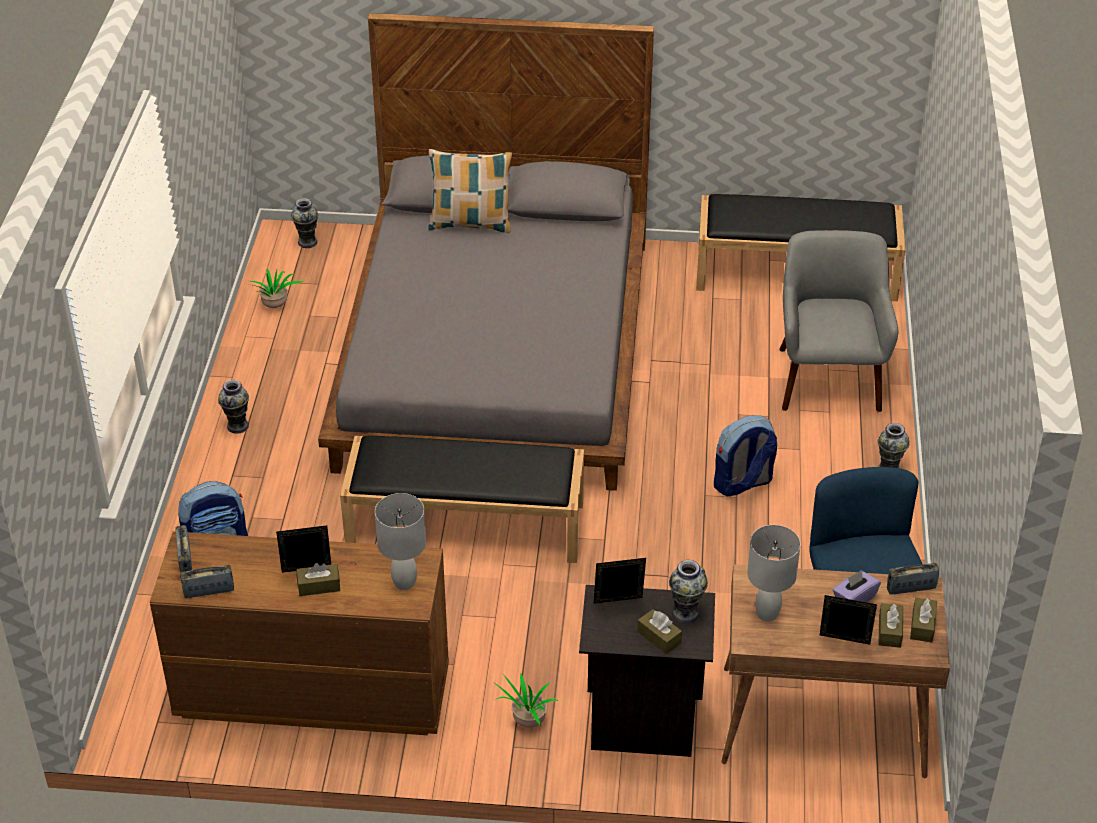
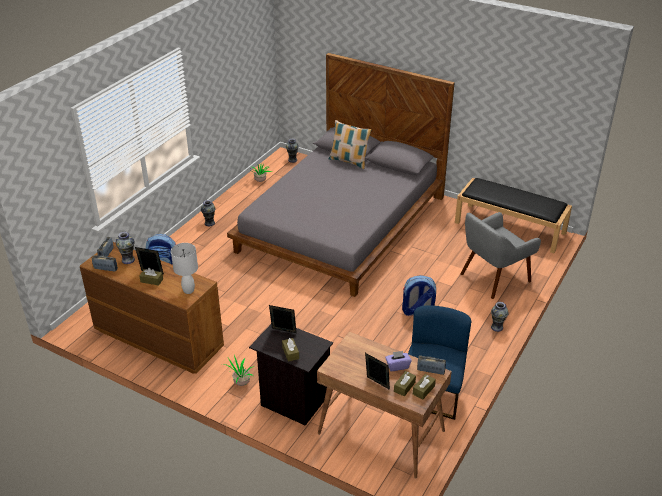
camera: 25 degrees right, 5 degrees down
(467, 524) = (276, 290): black bench -> none
(685, 613) = (311, 346): vase -> vase (128, 260)
(767, 613) = (348, 358): white table lamp -> none
(827, 378) = (493, 277): grey armchair -> grey armchair turned 150 degrees counterclockwise

